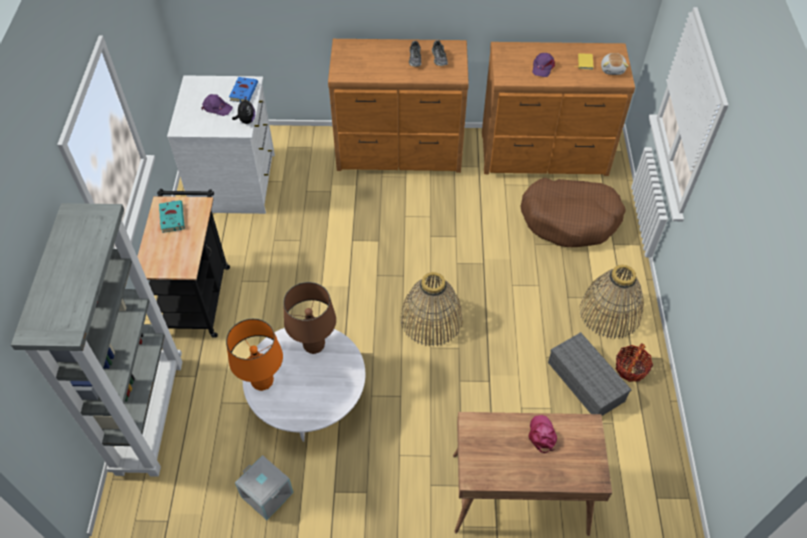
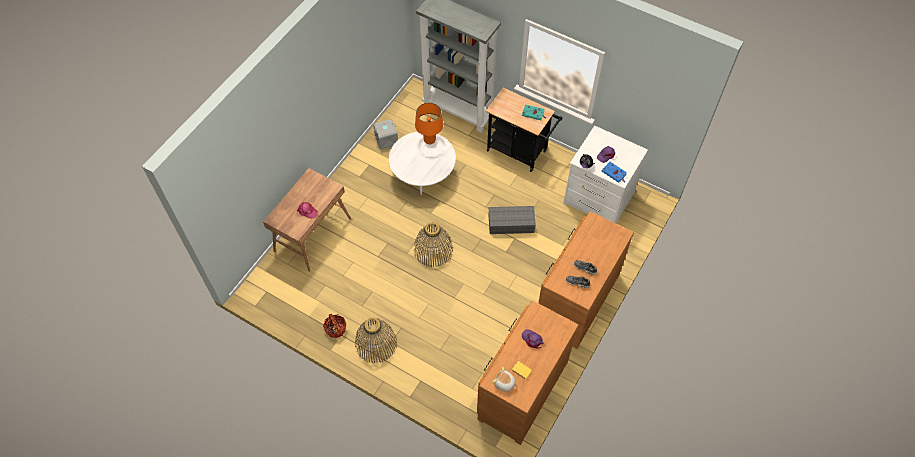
camera: 120 degrees right, 5 degrees up
(314, 345) = (435, 167): brown table lamp -> none
(570, 219) = (456, 368): brown dog bed -> none
(587, 382) = (344, 302): grey storage box -> grey storage box (510, 224)

